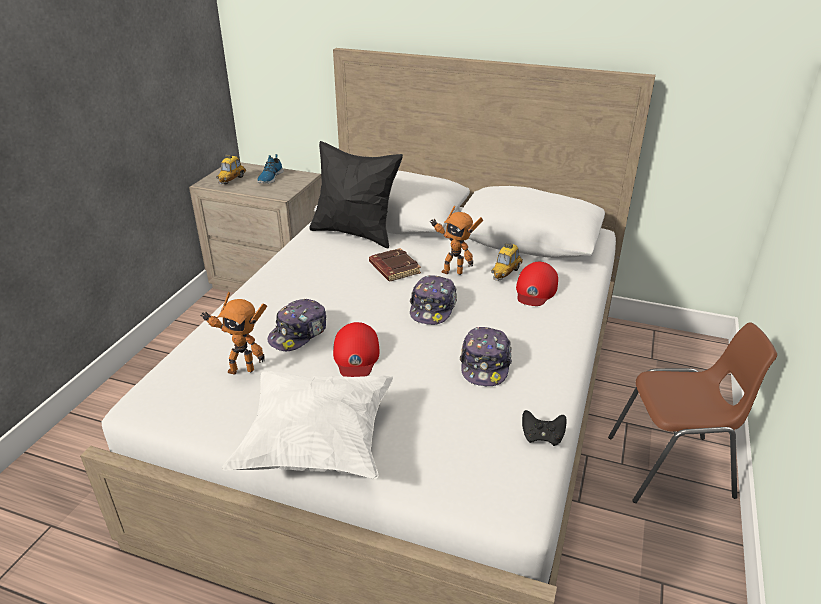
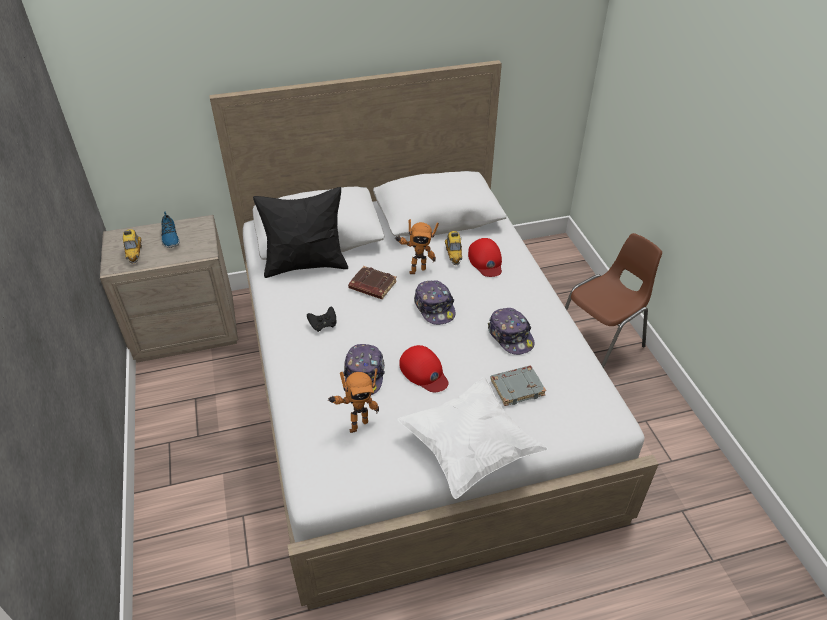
camera: 35 degrees left, 10 degrees up
(436, 414) = (517, 387): none -> grey book
(542, 437) = (587, 370): black game controller -> black game controller (323, 325)

